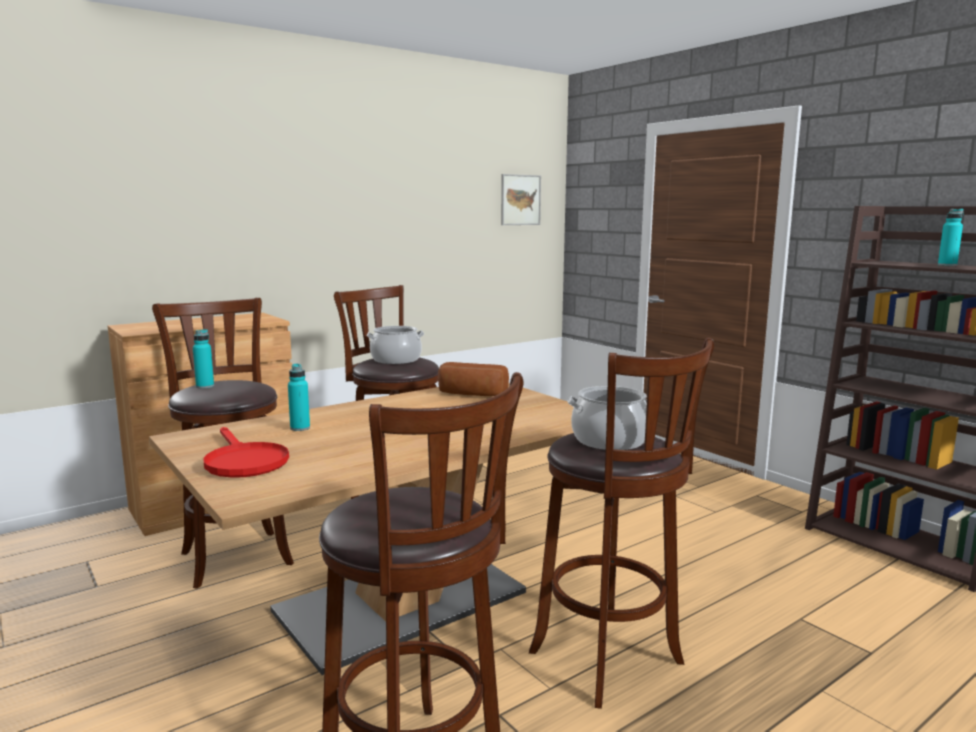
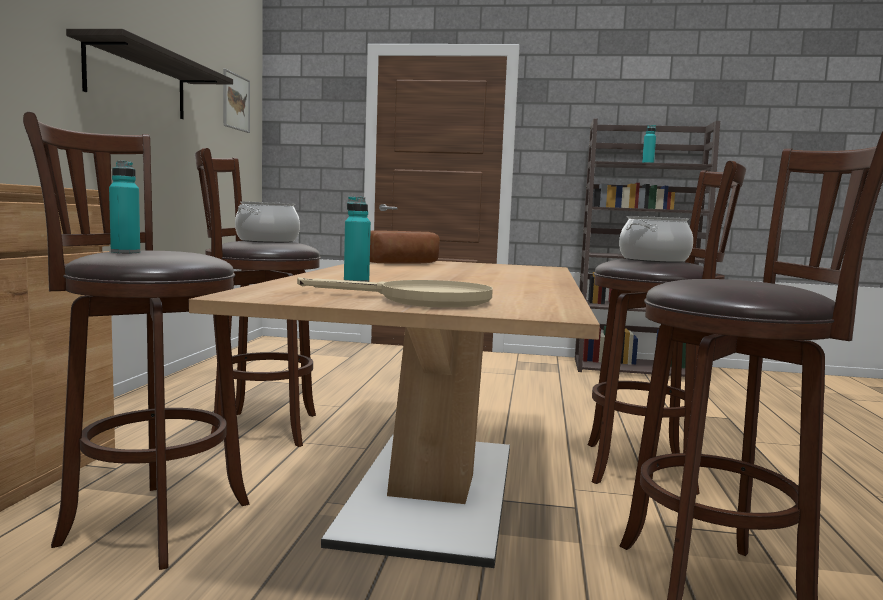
camera: 45 degrees left, 5 degrees down
(243, 461) = (419, 300): red frying pan -> beige frying pan
(390, 212) = (137, 82): none -> shelf

